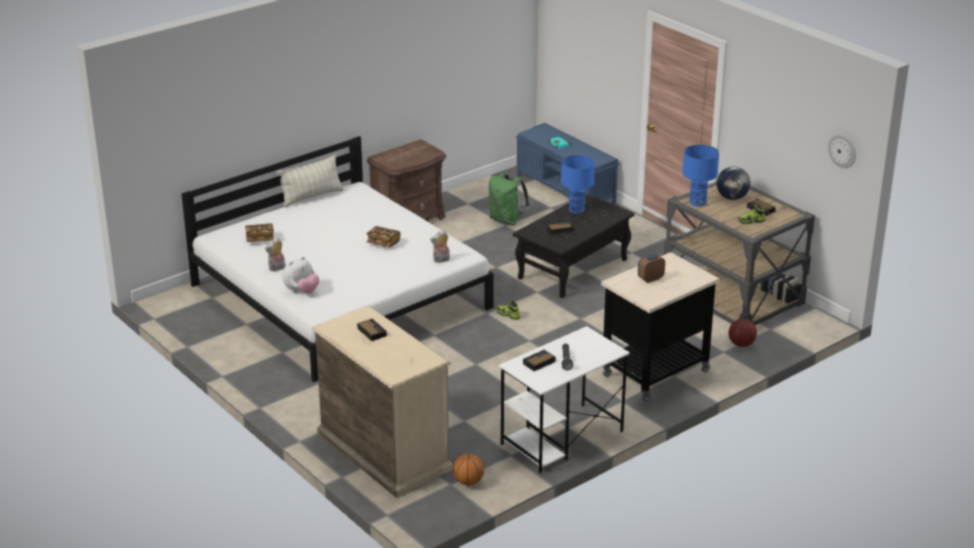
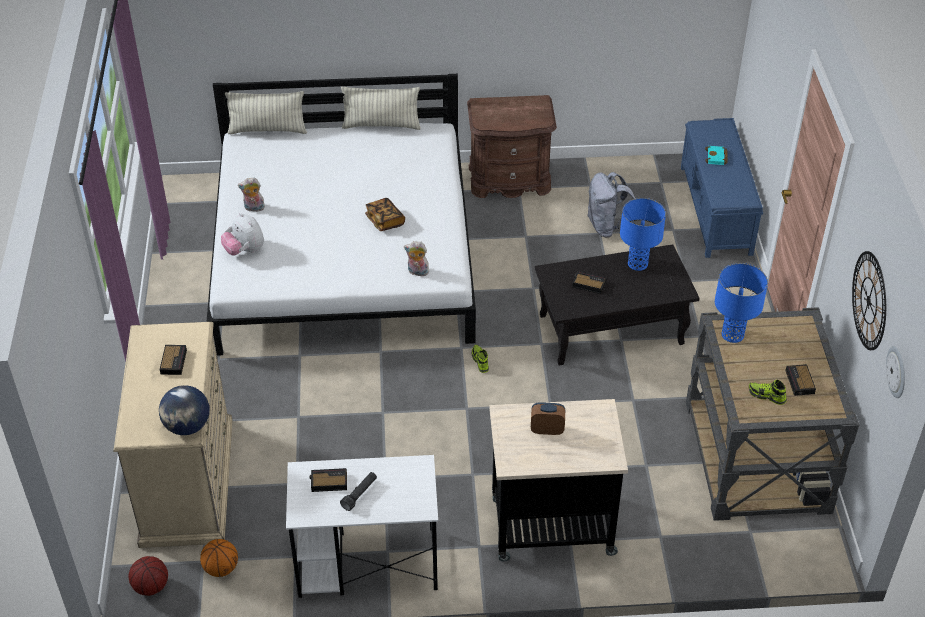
camera: 35 degrees right, 15 degrees up
(227, 225) = (267, 130): none -> pillow
(260, 239) = (277, 162): book -> none
(301, 291) = (244, 250): plush toy -> plush toy turned 60 degrees clockwise
(506, 220) = (607, 227): green backpack -> grey backpack
(732, 198) = (782, 347): globe -> globe (187, 426)
(741, 344) = (692, 536): basketball -> basketball (151, 587)
(789, 129) = (869, 300): none -> wall clock

